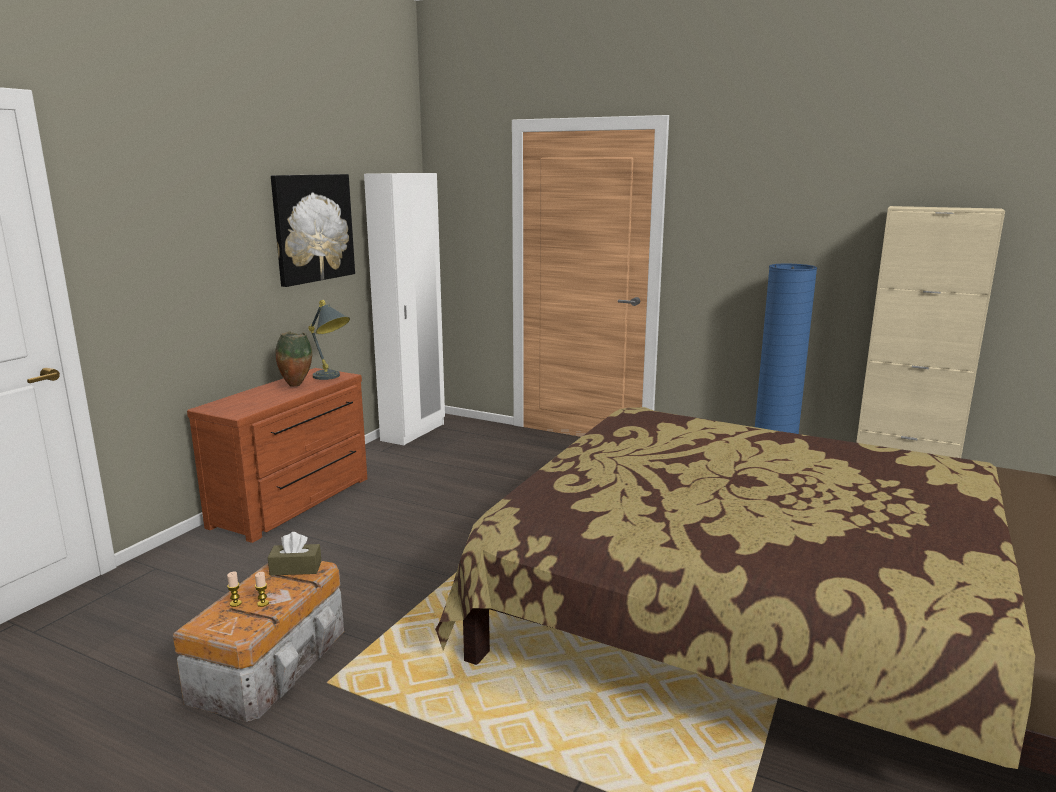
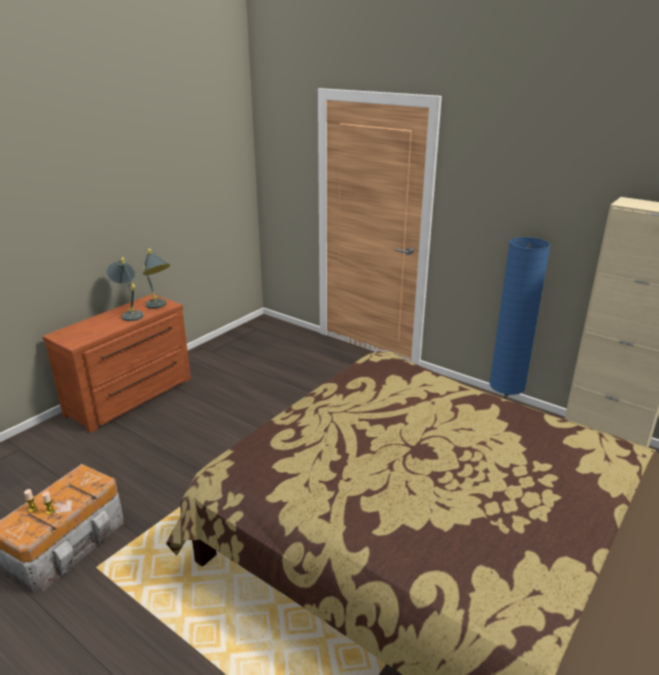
camera: 10 degrees right, 10 degrees up
(295, 568) = (84, 480): brown tissue box -> none
(296, 385) = (129, 314): vase -> grey table lamp
(313, 228) = (148, 186): picture -> none
(414, 432) = (241, 334): white wardrobe -> none

